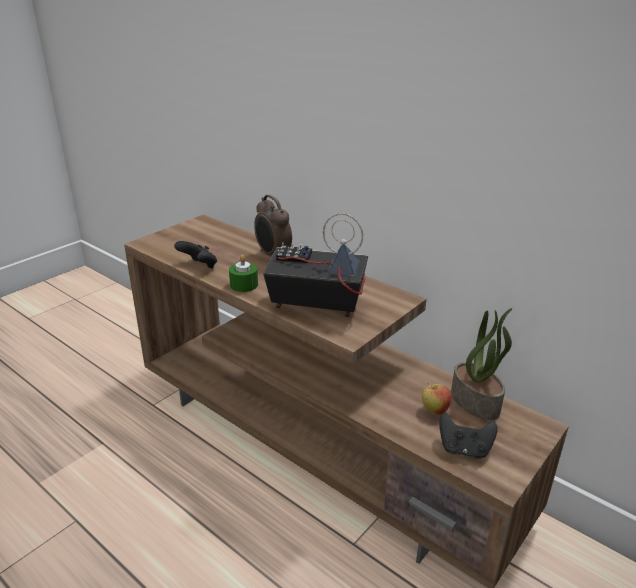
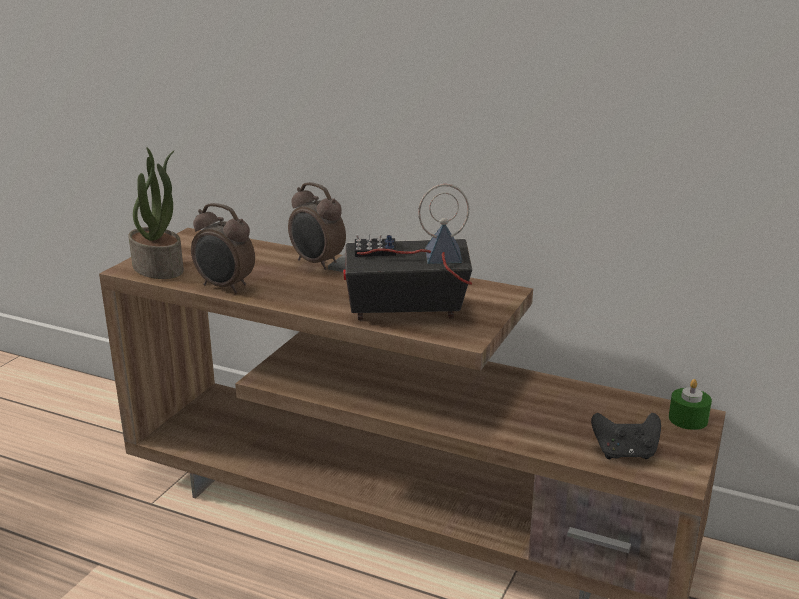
camera: 15 degrees left, 5 degrees down
(199, 266) = (225, 287): black game controller -> alarm clock
(244, 285) = (299, 300): green candle -> green candle (688, 419)
(434, 410) = (572, 420): apple -> none
(476, 402) = (615, 403): potted plant -> potted plant (159, 268)

